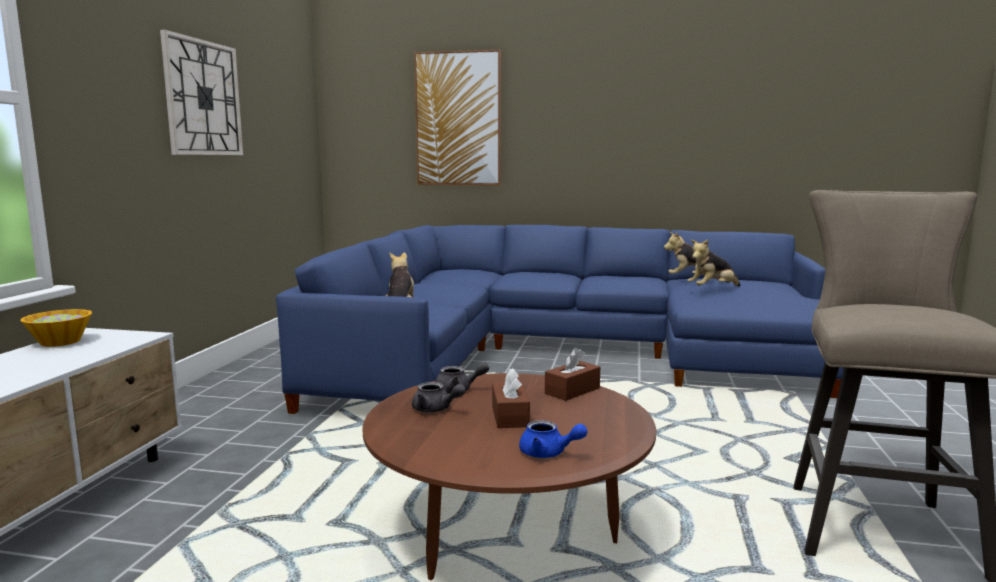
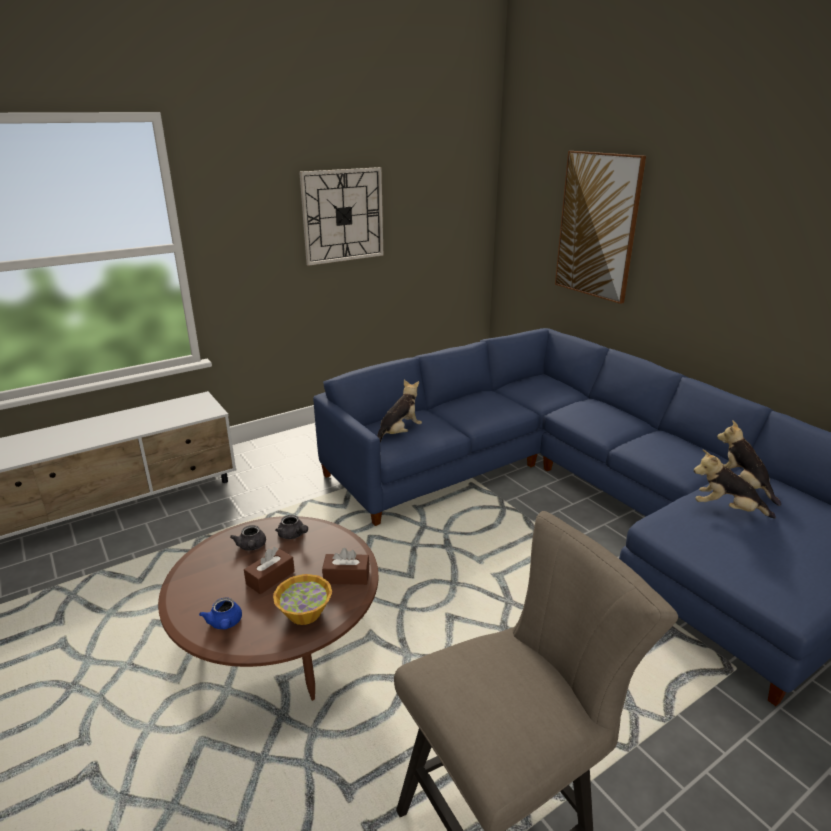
camera: 45 degrees right, 15 degrees up
(60, 342) = (178, 403): bowl -> bowl (305, 613)

